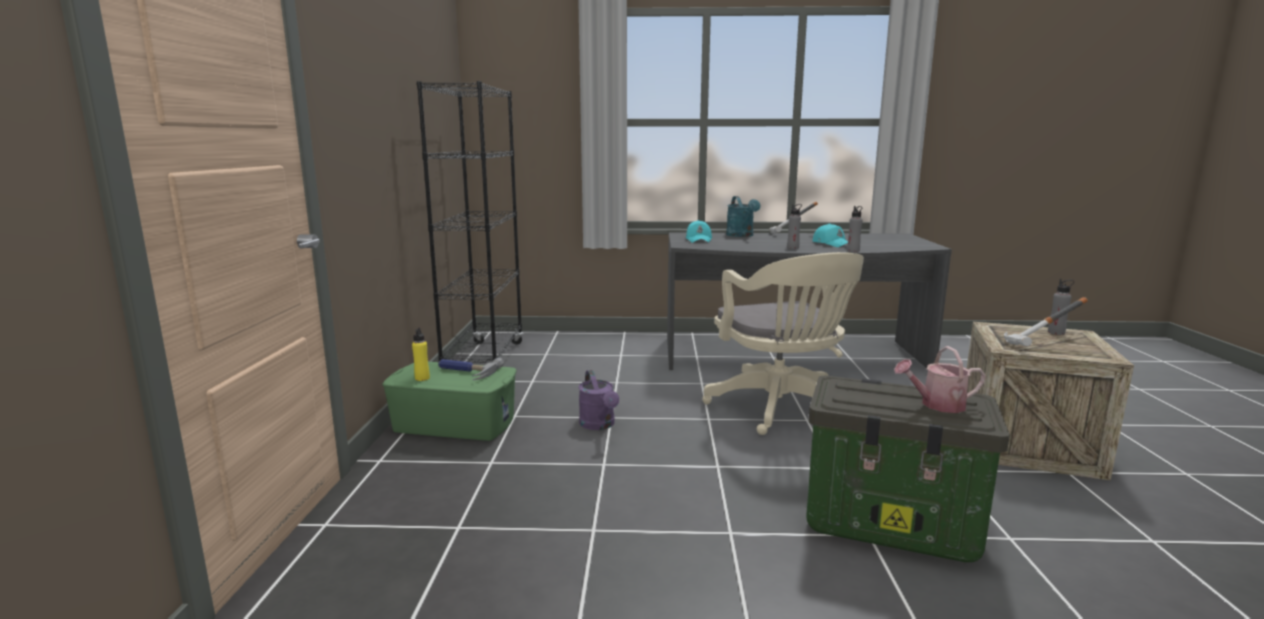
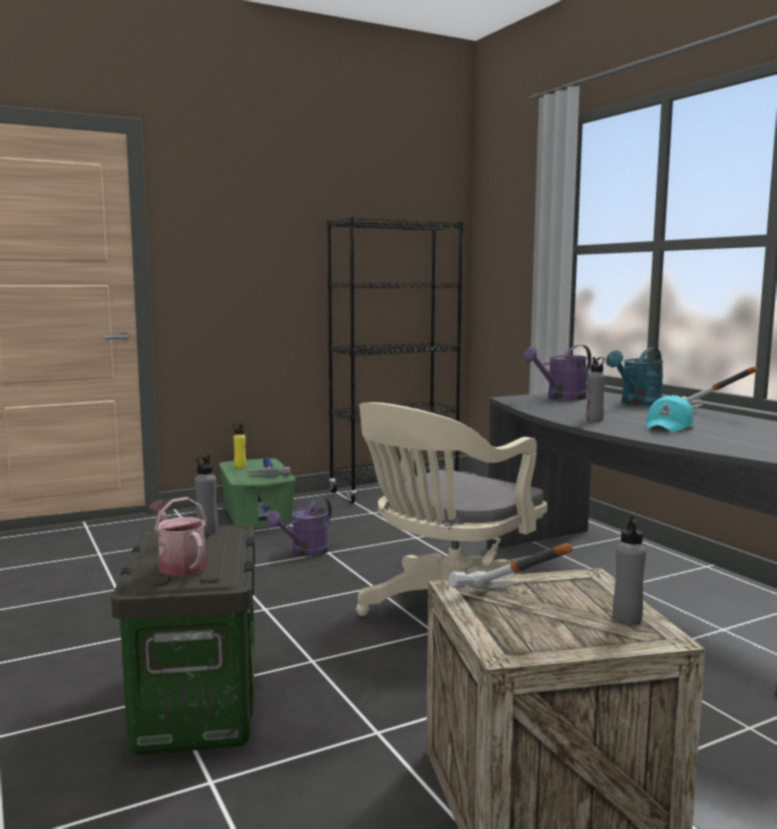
camera: 60 degrees right, 5 degrees down
(699, 240) = (561, 398): turquoise cap -> purple watering can
(853, 250) = (634, 435): grey bottle -> grey bottle (207, 530)

